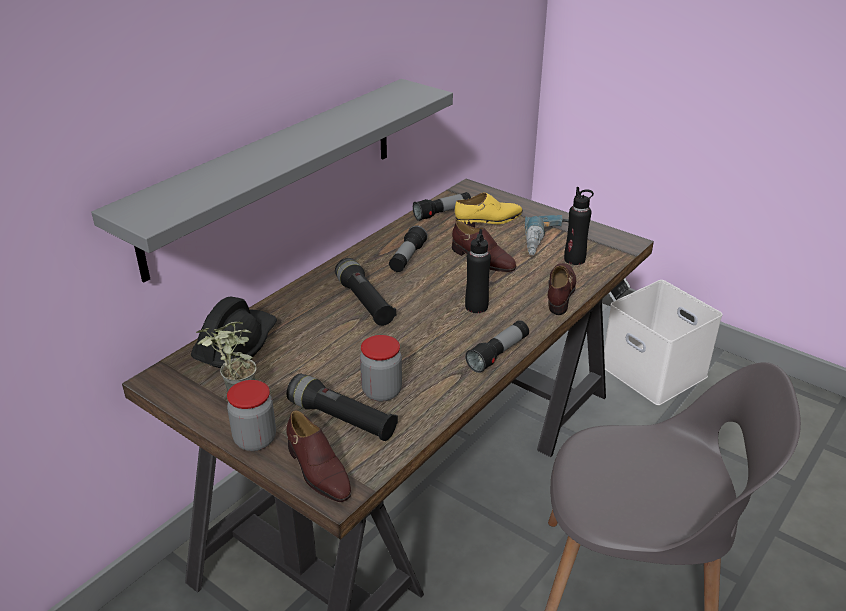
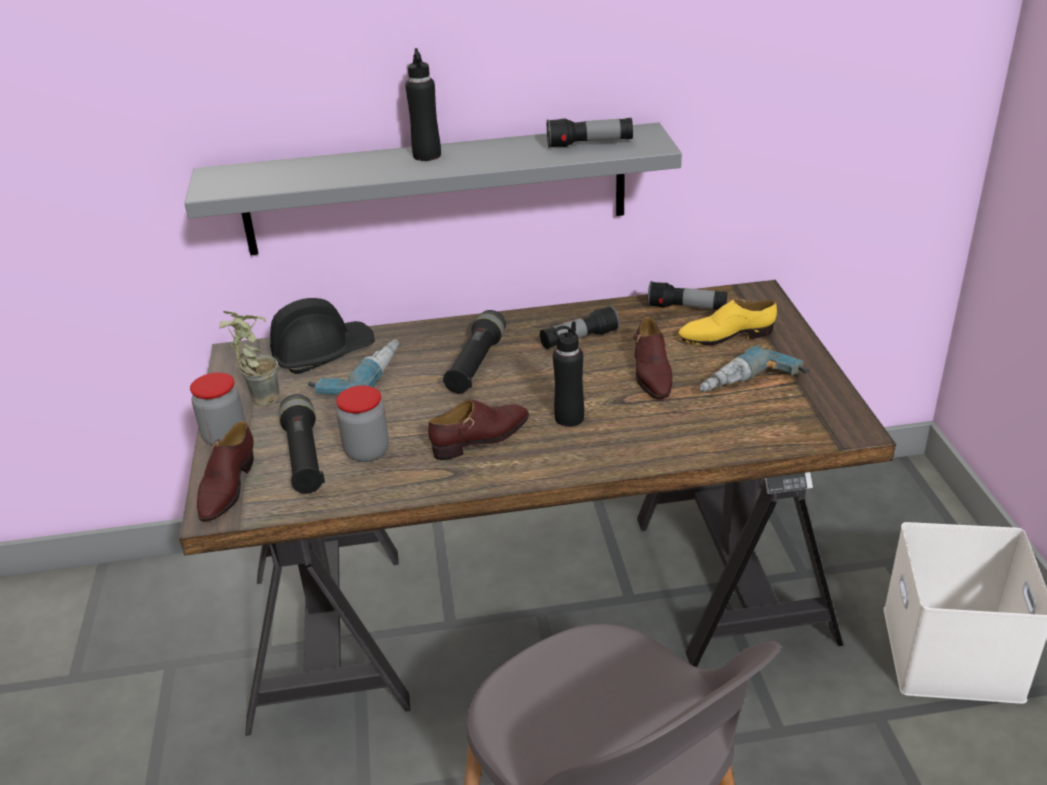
camera: 45 degrees right, 0 degrees up
(291, 348) = (358, 375): none -> power drill
(489, 220) = (725, 336): yellow shoe -> yellow shoe turned 150 degrees clockwise
(498, 354) = (515, 474): flashlight -> flashlight (589, 144)
(560, 293) = (679, 447): brown shoe -> brown shoe (481, 438)
(574, 259) = (755, 419): black bottle -> black bottle (427, 155)

